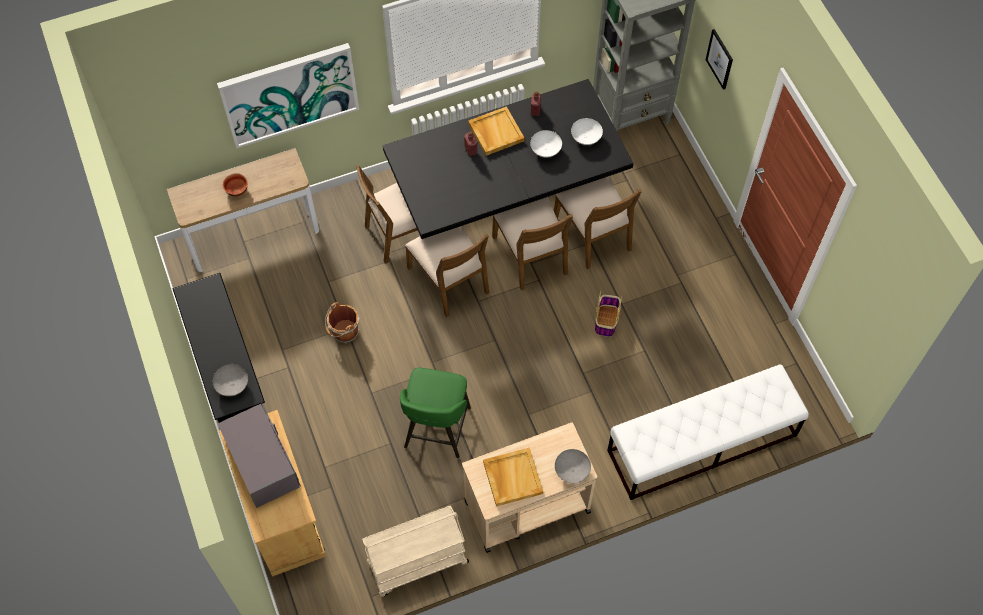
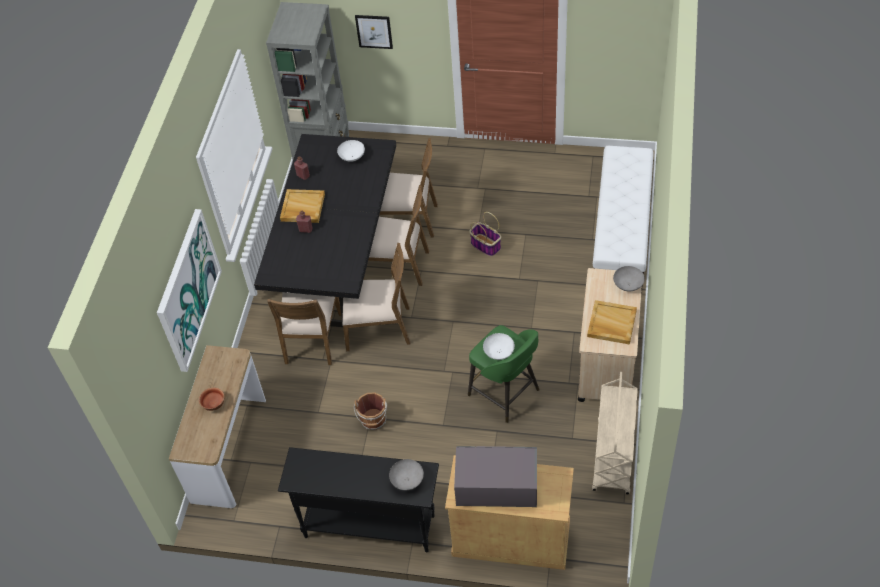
camera: 55 degrees left, 10 degrees down
(546, 149) = (343, 184): white bowl -> white bowl (498, 352)

